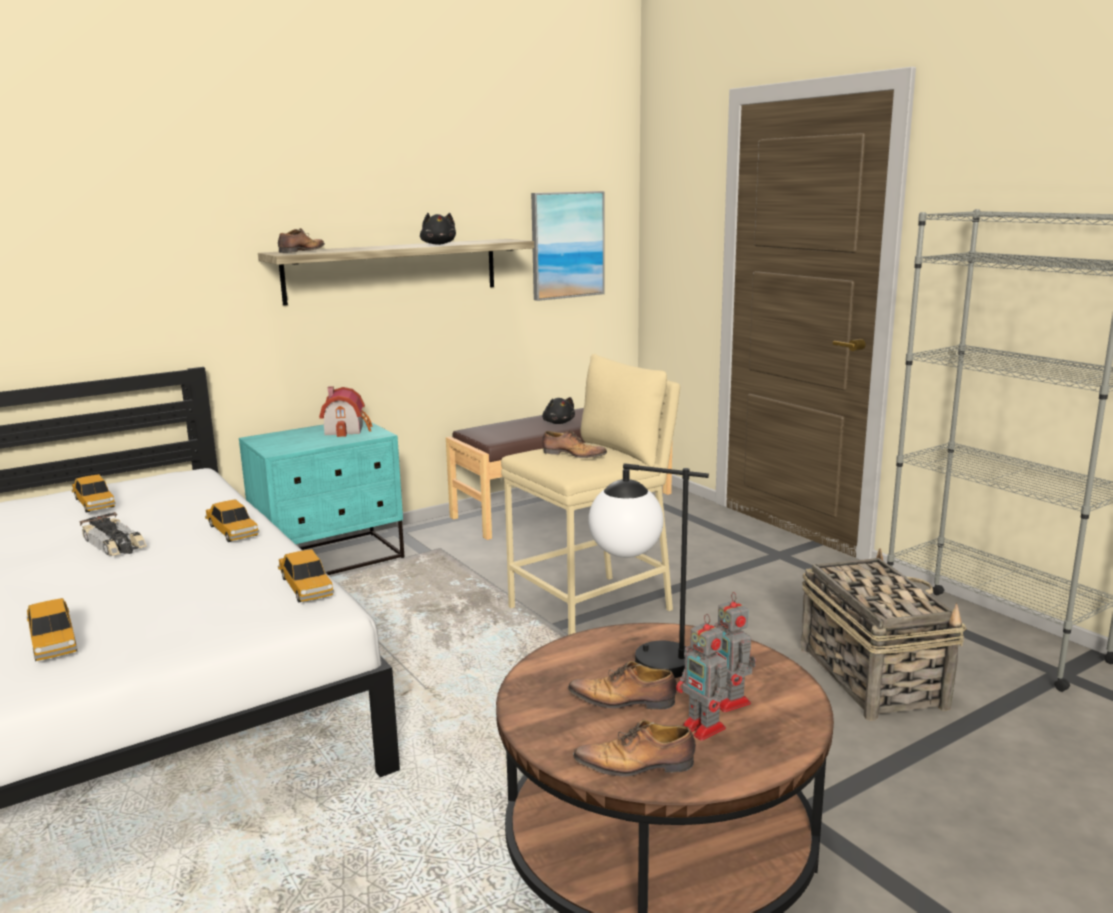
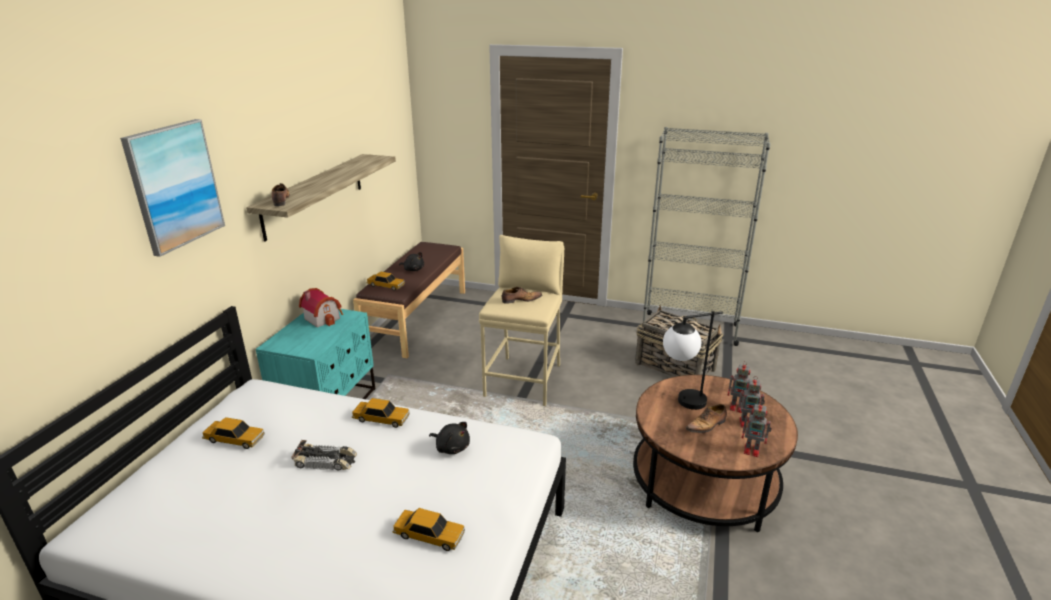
camera: 40 degrees left, 10 degrees up
(306, 586) = (499, 434): toy car -> toy car (386, 285)
(438, 244) = (348, 171): black plush toy -> black plush toy (451, 447)
(567, 245) = (387, 149): picture -> picture (174, 185)
(637, 766) = (752, 450): shoe -> toy robot

